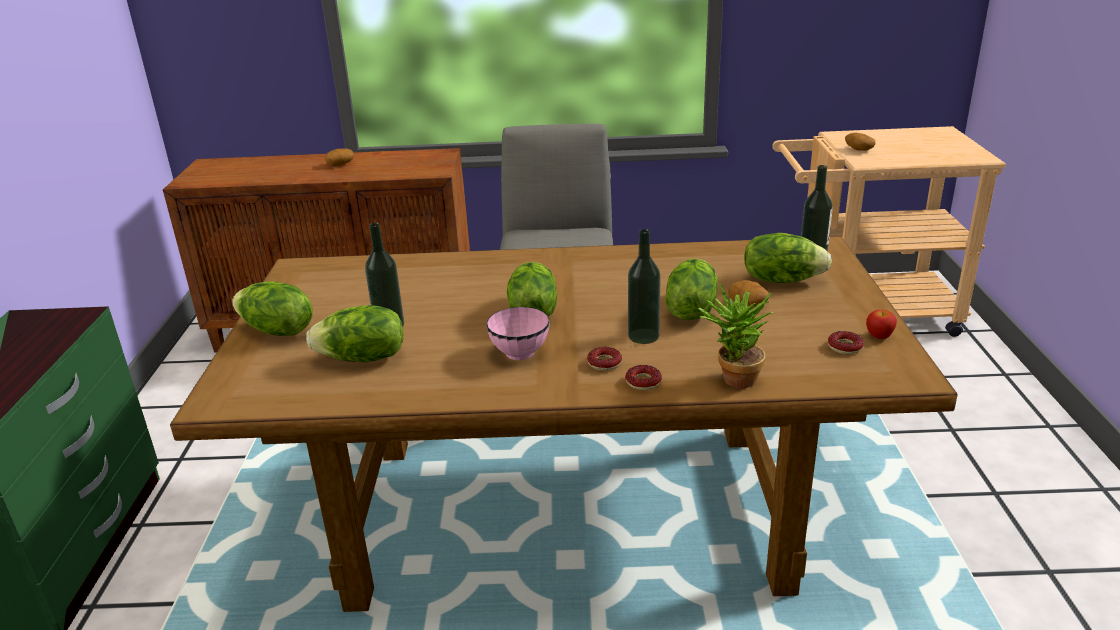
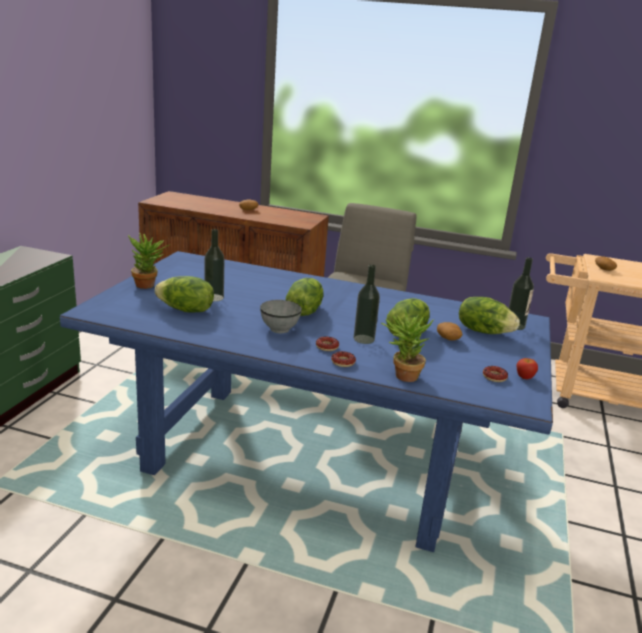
camera: 15 degrees right, 5 degrees down
(276, 331) = (149, 285): lettuce -> potted plant
(519, 352) = (279, 329): pink bowl -> grey bowl
(566, 512) = (307, 458): brown dining table -> blue dining table

